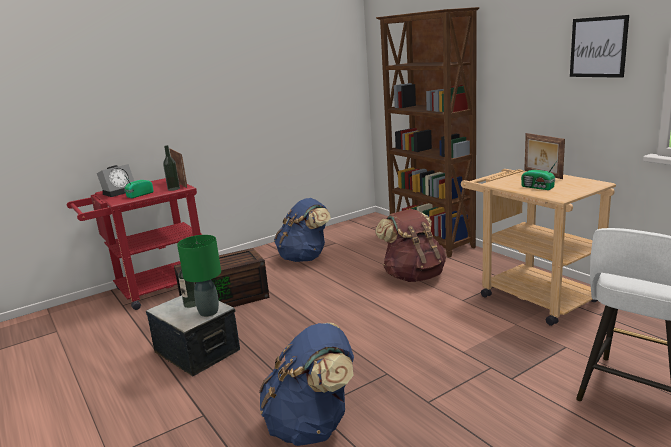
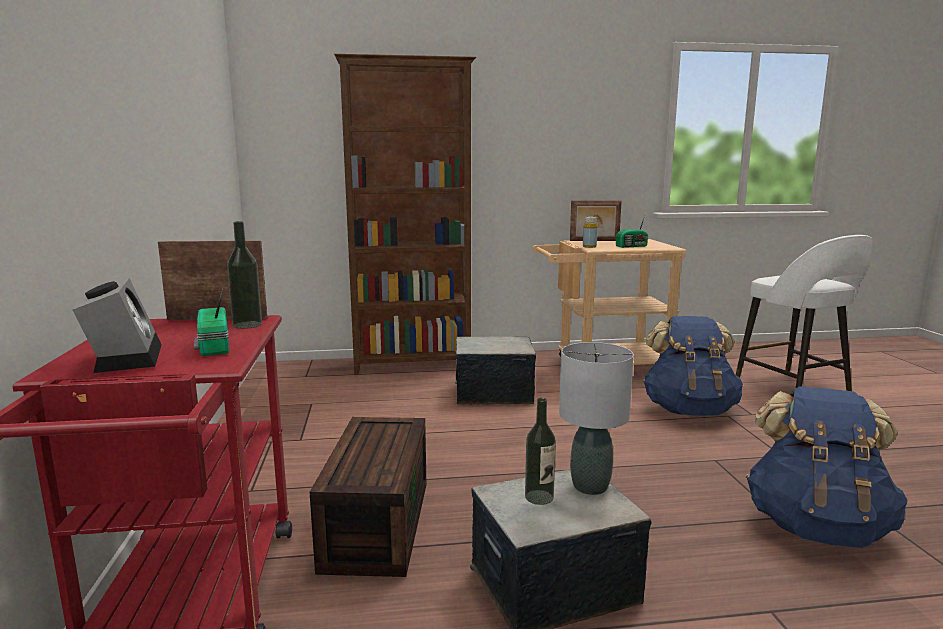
camera: 65 degrees left, 5 degrees down
(209, 312) = (589, 486): green table lamp -> grey table lamp
(305, 257) = (324, 431): blue backpack -> blue backpack (689, 410)
(413, 276) = (493, 393): brown backpack -> storage box
(505, 180) = (589, 246): none -> yellow bottle
(598, 47) = (607, 118): picture -> none

